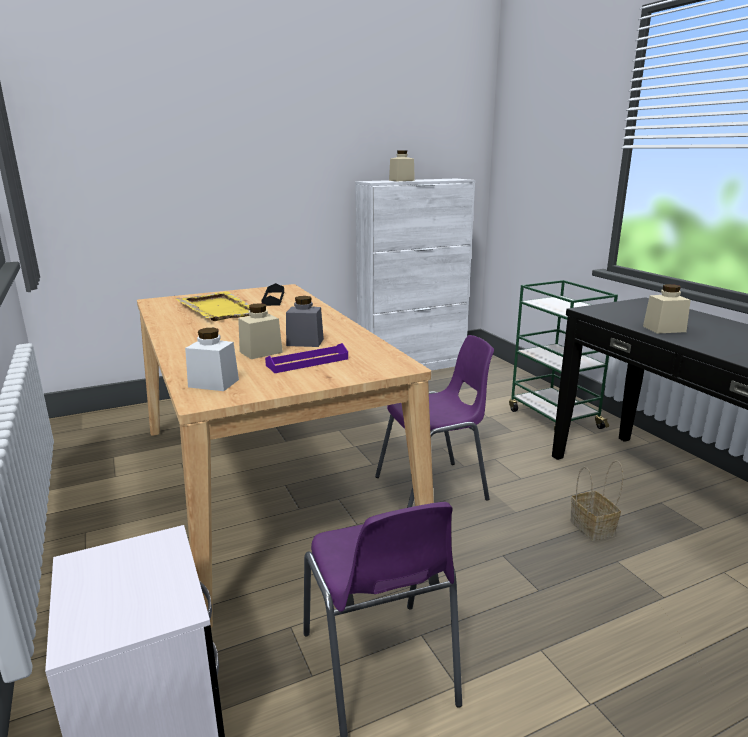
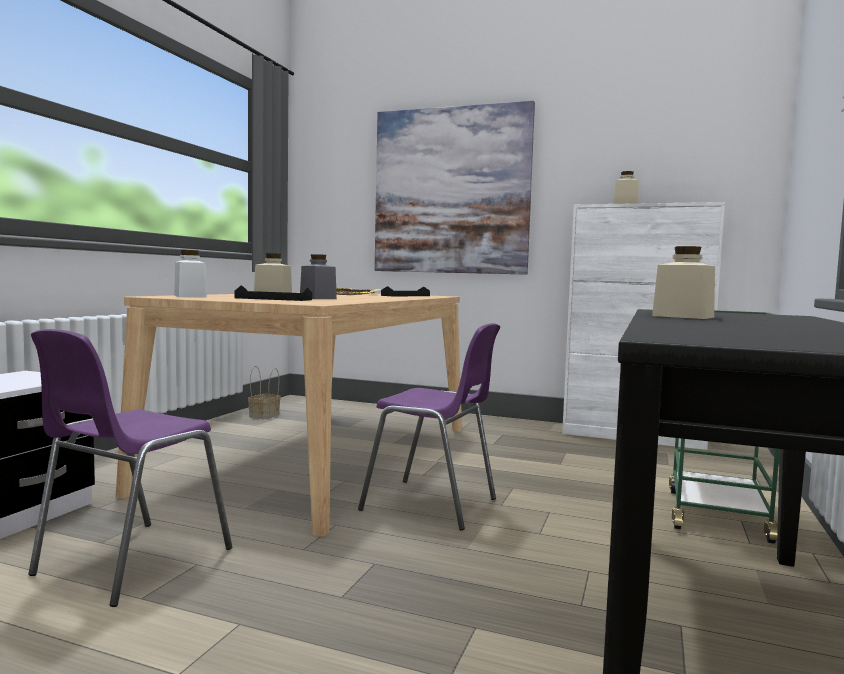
camera: 45 degrees right, 15 degrees down
(226, 161) = (451, 191): none -> picture
(307, 362) = (273, 299): purple tray -> black tray
(593, 528) = (519, 596): basket -> basket (264, 416)

